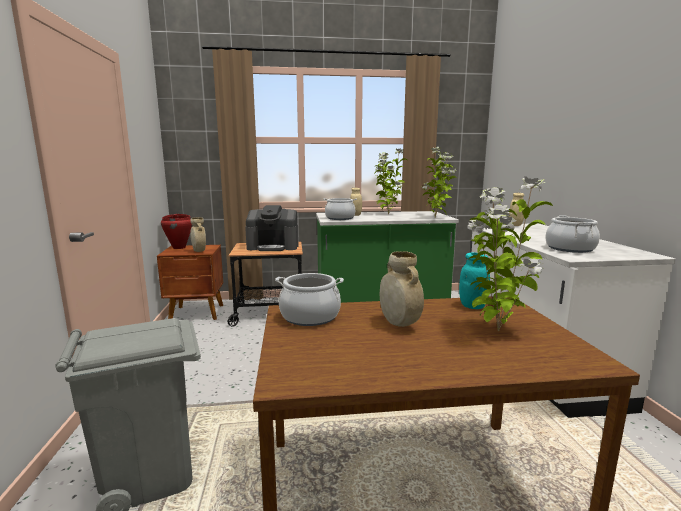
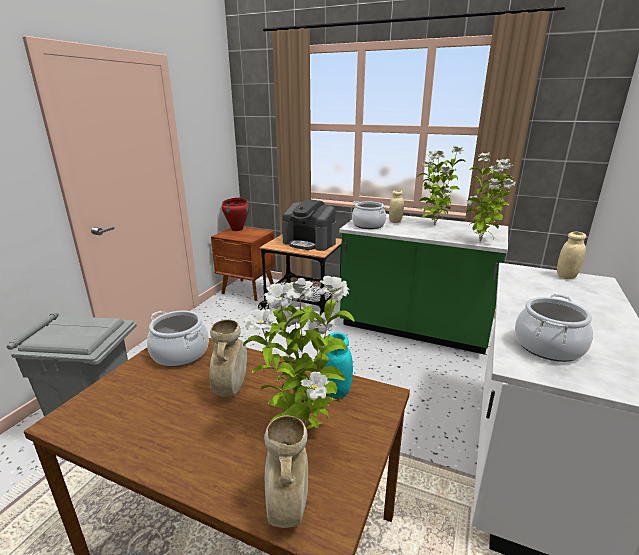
camera: 30 degrees right, 10 degrees up
(199, 251) = (245, 237): beige vase -> beige vase (288, 507)

